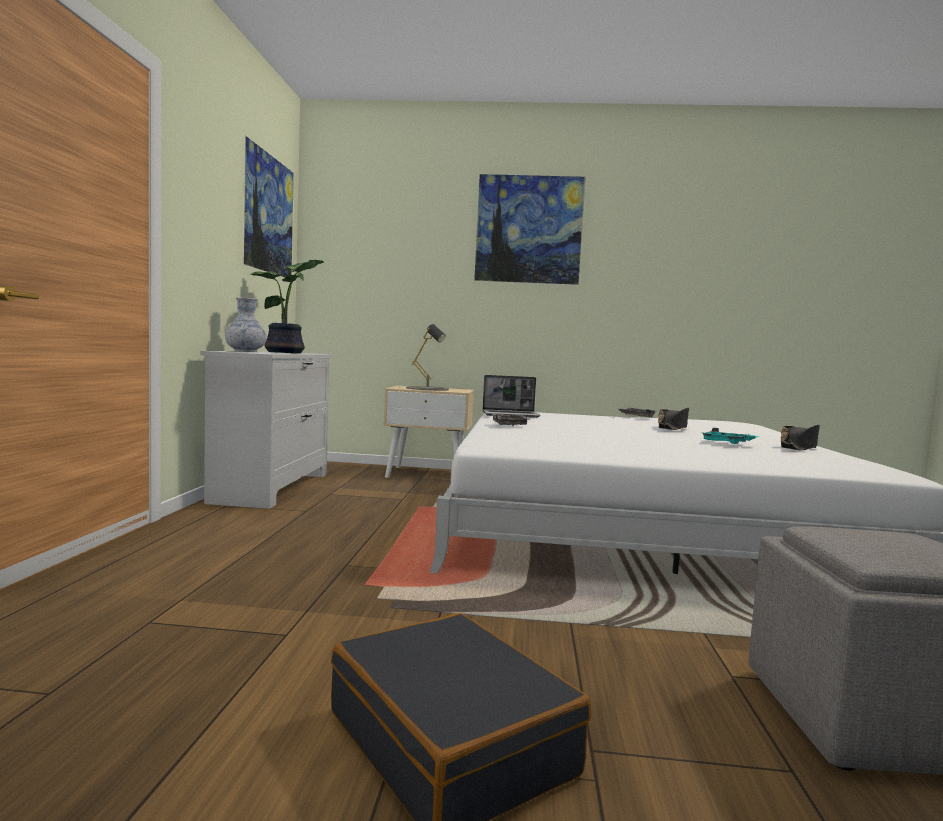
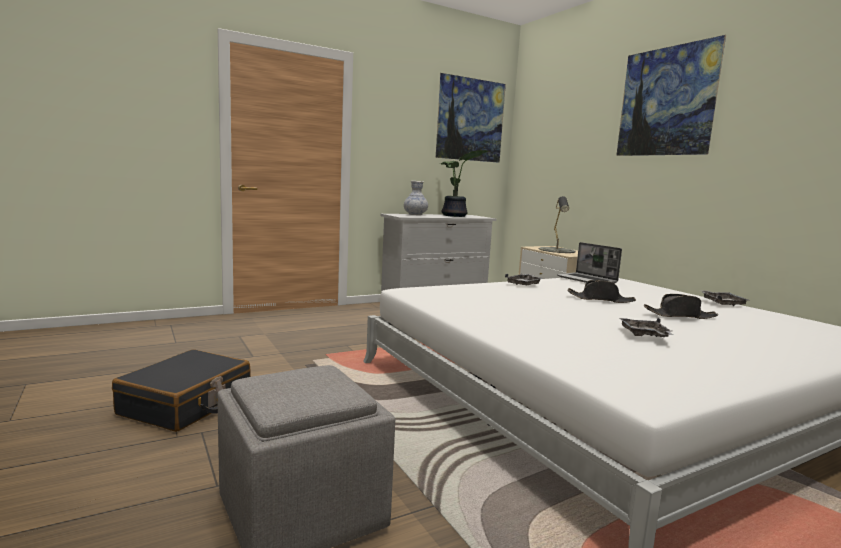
camera: 55 degrees right, 5 degrees up
(726, 443) = (644, 335): turquoise tray -> grey tray
(799, 448) = (729, 361): black hat -> black hat (600, 299)

